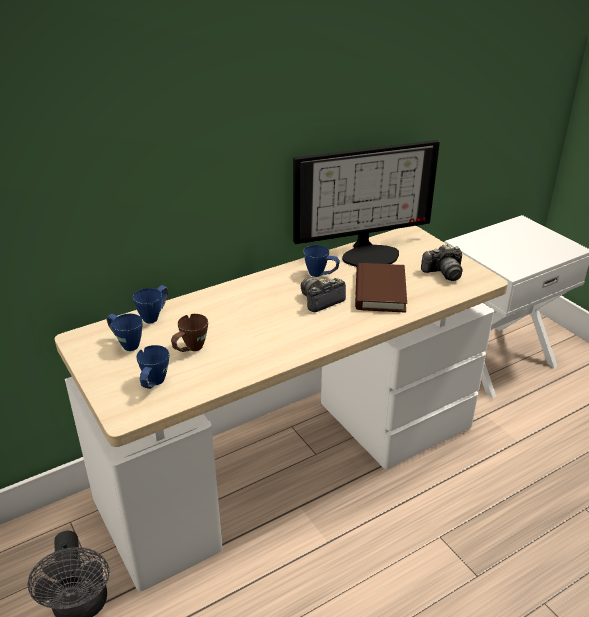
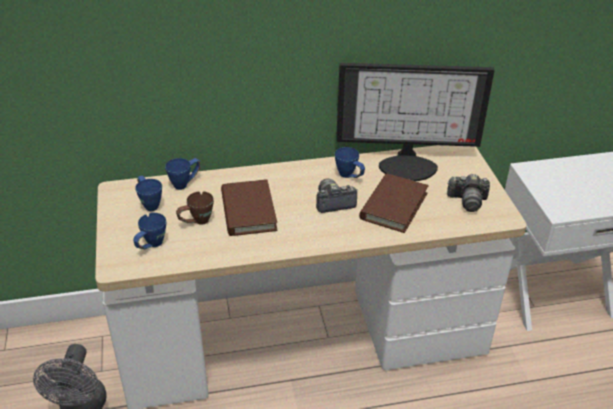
camera: 20 degrees right, 5 degrees up
(239, 327) = (248, 211): none -> brown book

